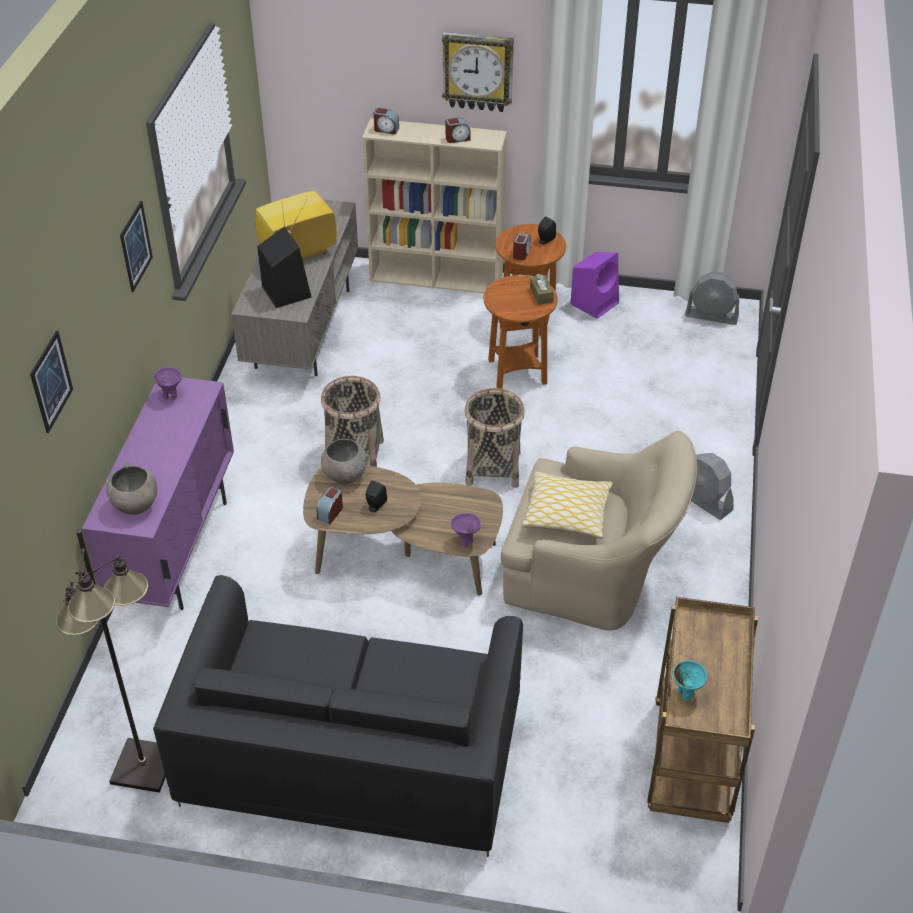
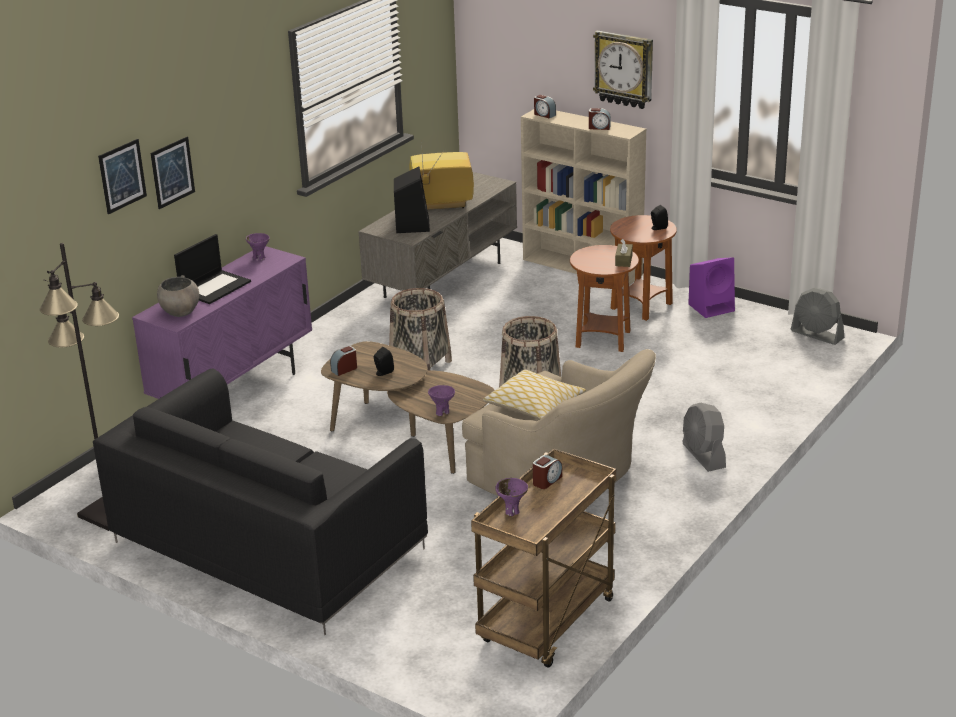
camera: 25 degrees right, 15 degrees down
(135, 246) = (253, 122): picture -> picture (172, 172)
(150, 455) = (215, 287): none -> laptop
(345, 475) = (375, 350): grey bowl -> none
(521, 253) = (629, 232): alarm clock -> alarm clock (547, 481)
(686, 693) = (512, 511): turquoise bowl -> purple bowl

